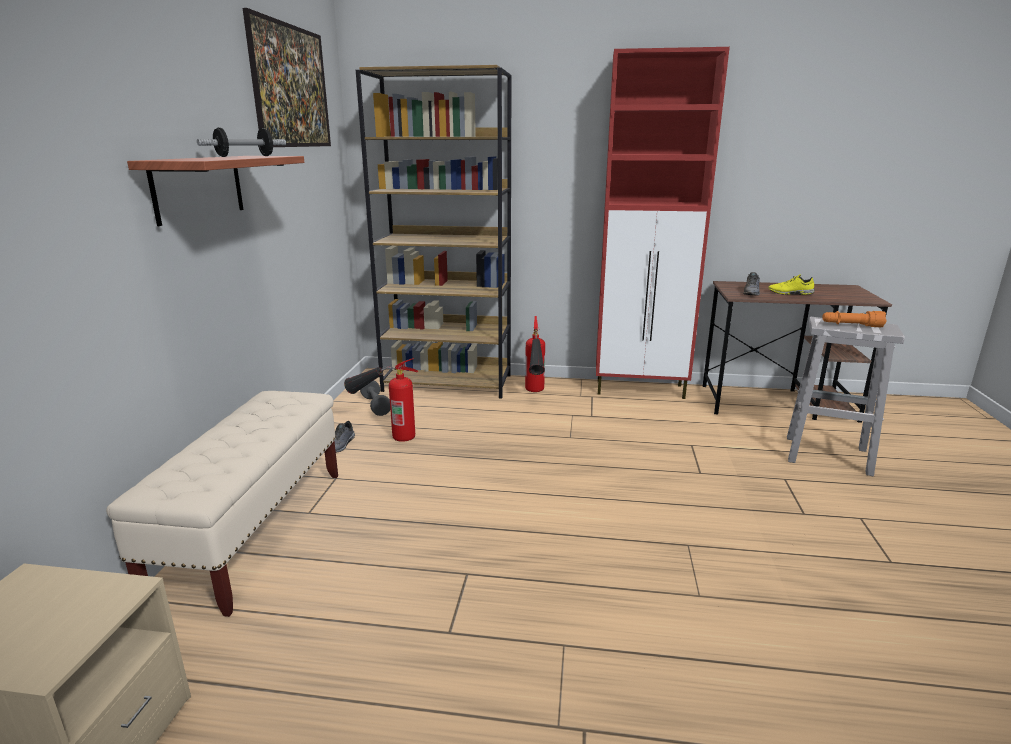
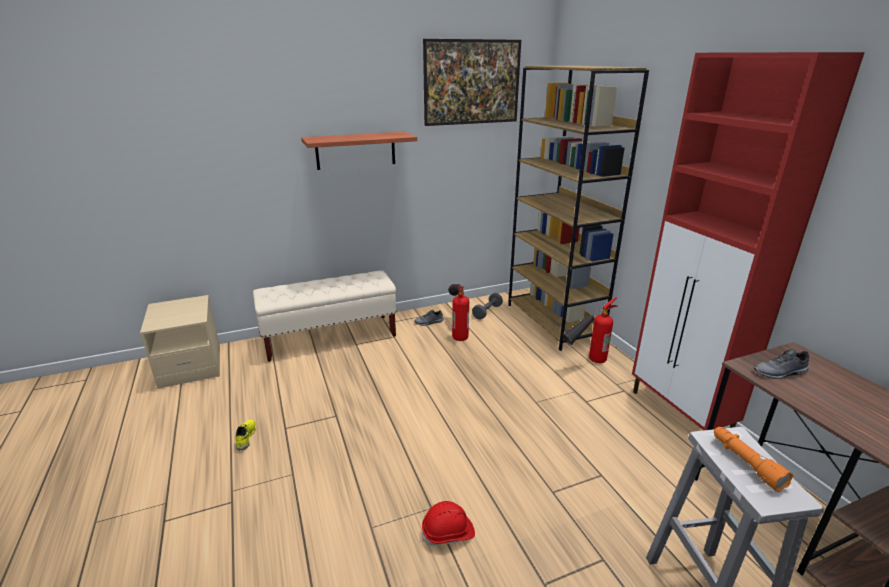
camera: 60 degrees right, 5 degrees up
(245, 156) = (379, 135): dumbbell -> none
(728, 545) = (448, 533): none -> red hard hat
(790, 293) = (831, 401): yellow shoe -> yellow shoe (245, 437)

